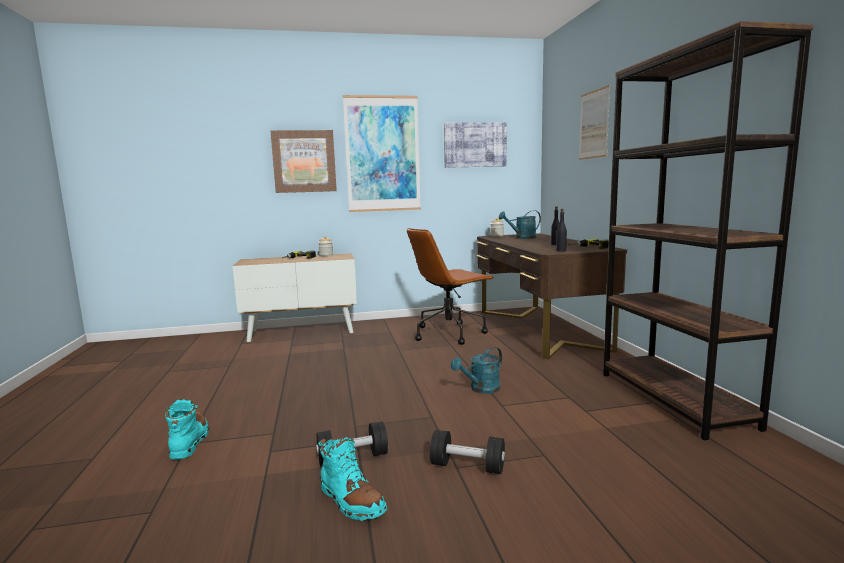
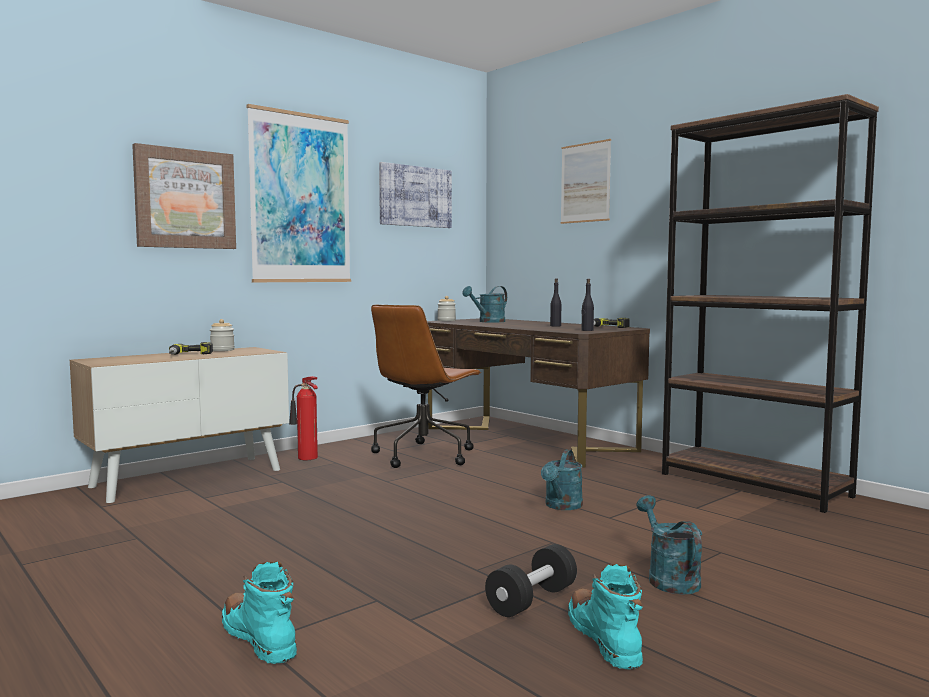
camera: 30 degrees left, 5 degrees down
(351, 501) = (604, 639): turquoise boot -> turquoise boot turned 120 degrees counterclockwise
(378, 326) = (306, 458): none -> fire extinguisher
(467, 466) = (668, 578): black dumbbell -> turquoise watering can

